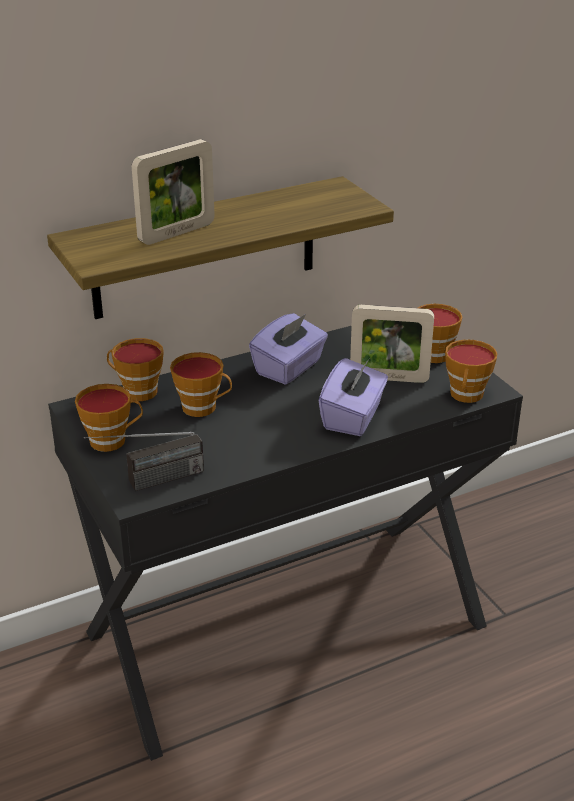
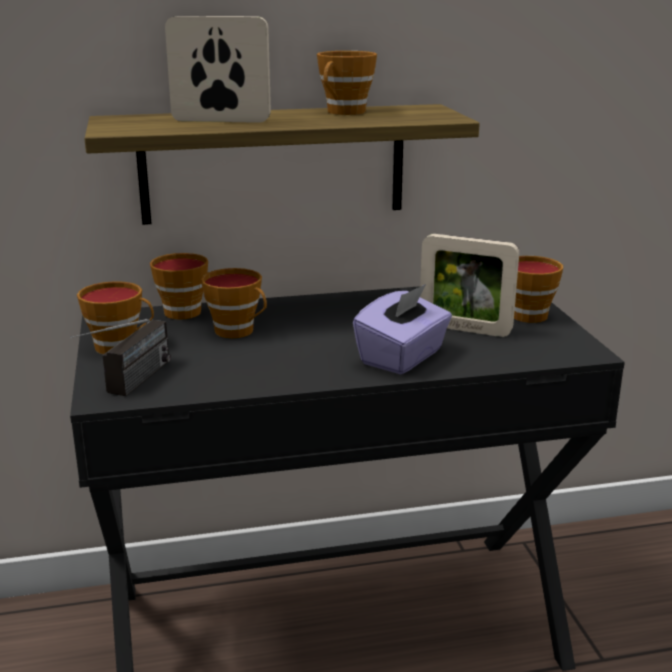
camera: 15 degrees right, 10 degrees down
(148, 483) = (129, 386): radio -> radio turned 60 degrees counterclockwise
(177, 233) = (221, 121): picture frame -> picture frame turned 150 degrees counterclockwise
(289, 368) = (355, 310): purple tissue box -> none
(466, 396) = (551, 354): cup -> cup (344, 112)

